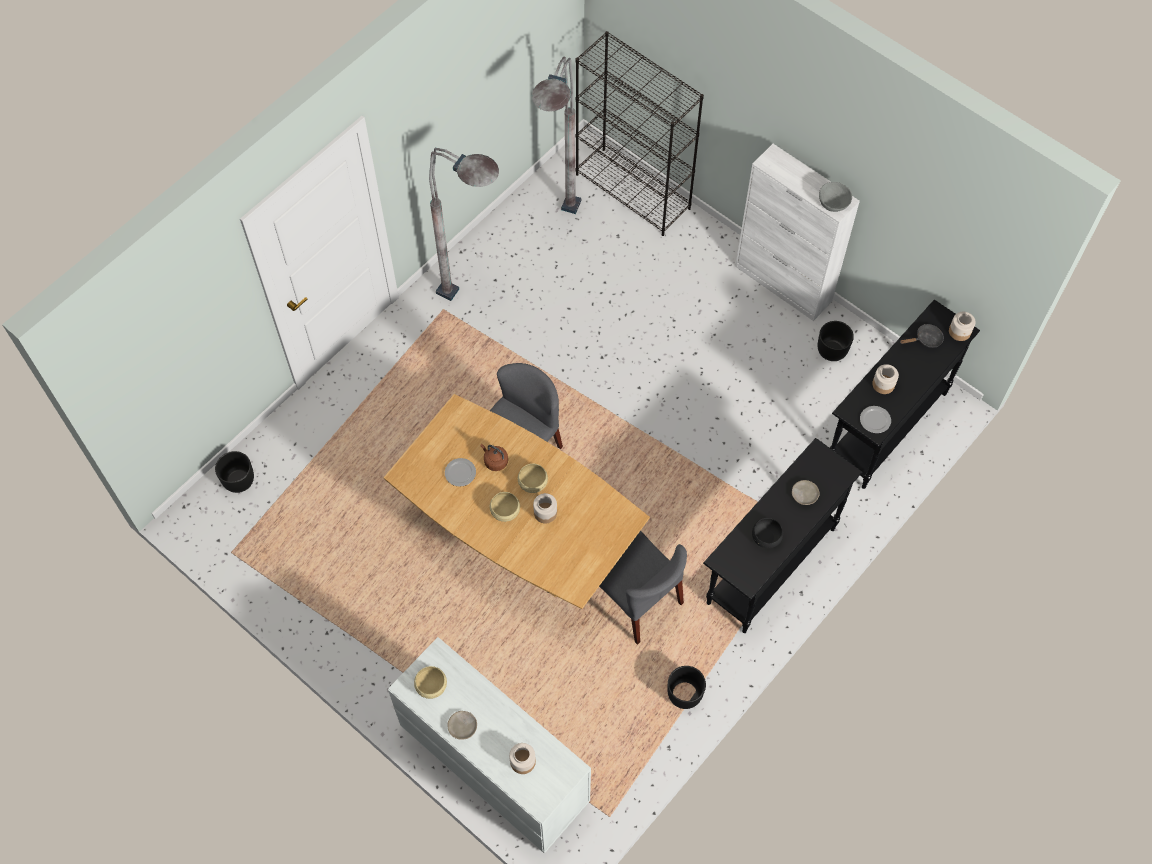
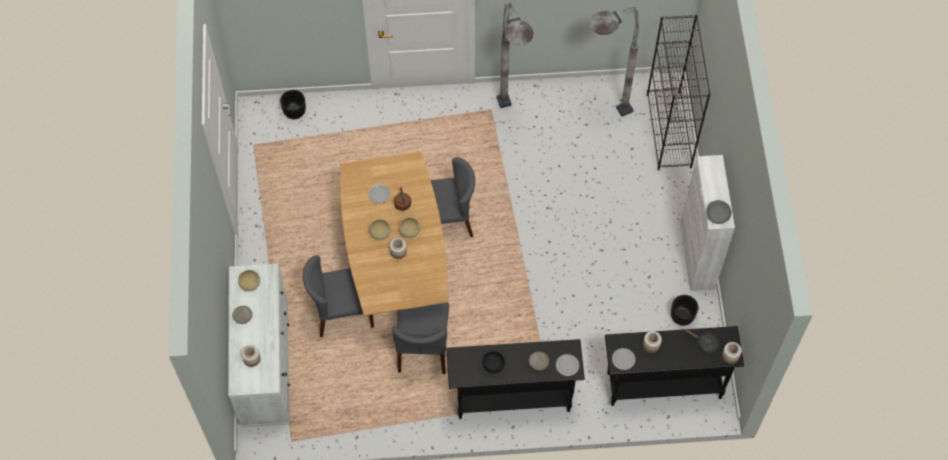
camera: 45 degrees right, 0 degrees up
(516, 637) = (343, 312): none -> grey chair
(684, 694) = (394, 419): black planter -> none
(833, 472) = (567, 365): none -> plate

